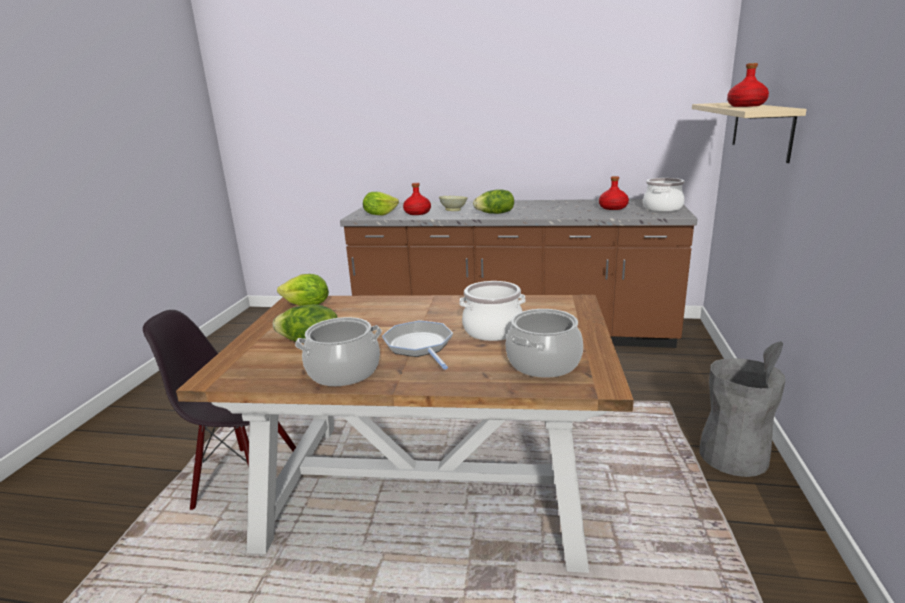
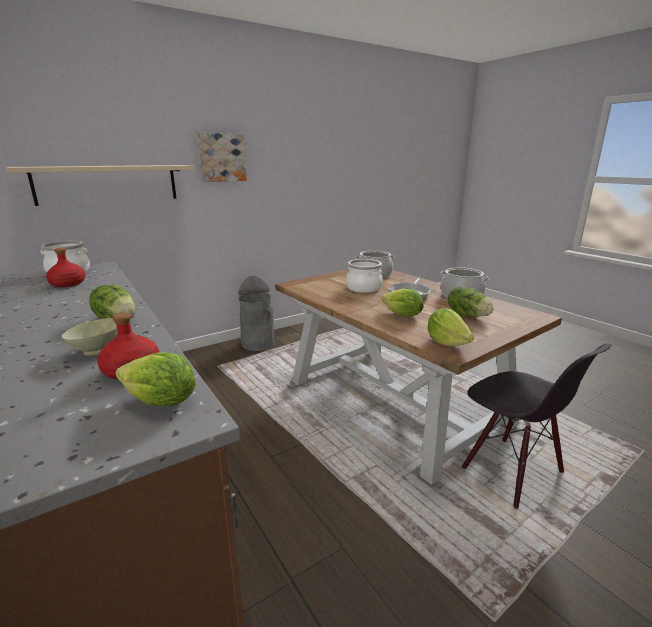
camera: 135 degrees left, 0 degrees up
(380, 314) = (402, 315): none -> lettuce
(746, 106) = (122, 165): red bottle -> none
(842, 97) = (222, 157): none -> picture

